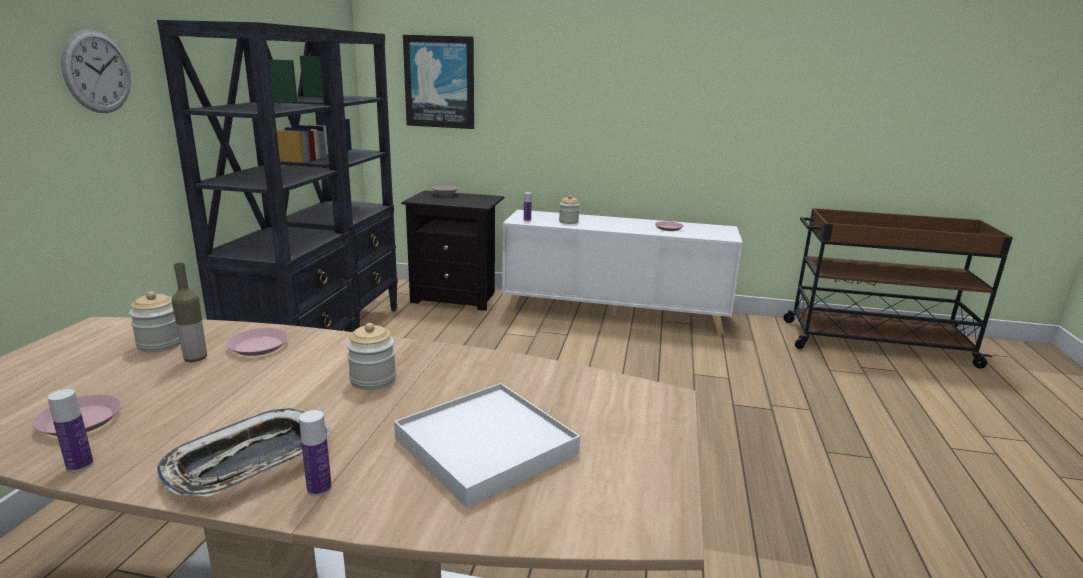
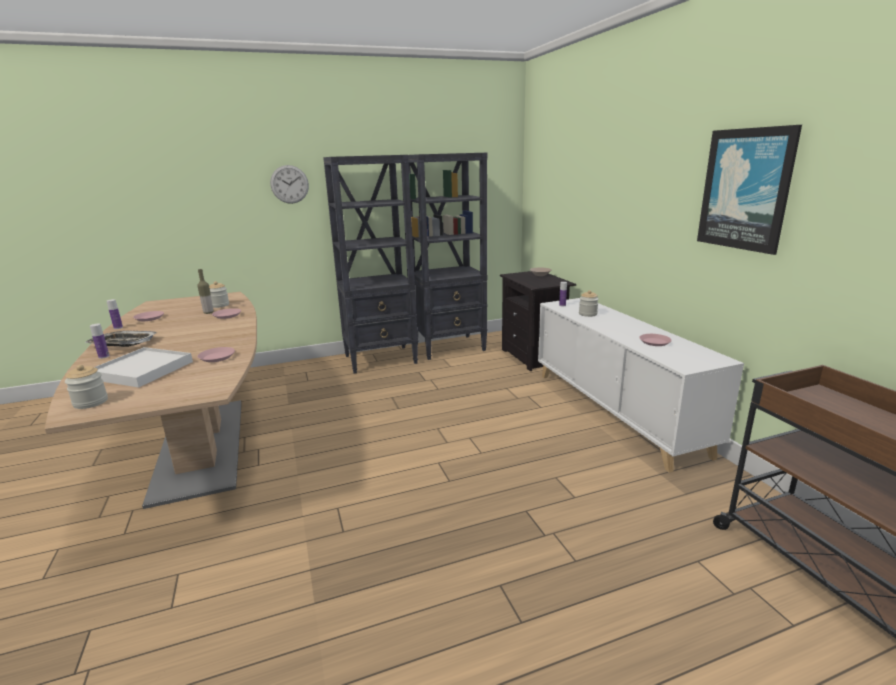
camera: 60 degrees right, 0 degrees up
(373, 379) = (202, 338): jar -> jar (90, 402)
(439, 82) = (555, 186): picture -> picture (745, 189)
(505, 378) = (217, 357): none -> pink plate

